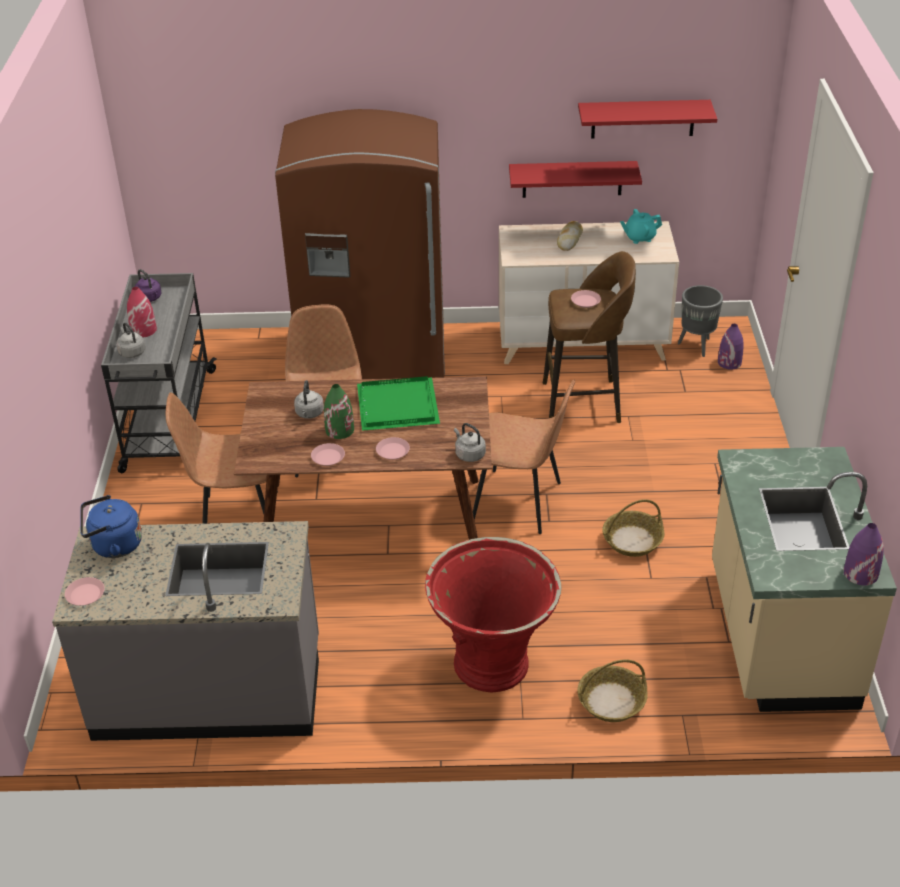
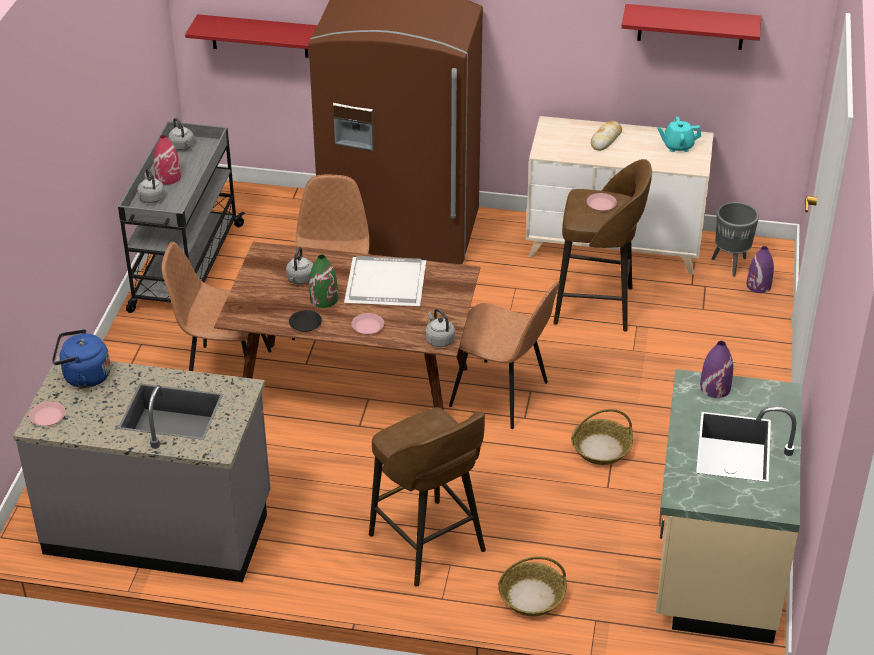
camera: 10 degrees right, 0 degrees up
(150, 298) = (182, 147): purple kettle -> grey kettle
(328, 457) = (305, 323): pink plate -> black plate
(396, 405) = (384, 283): green tray -> white tray
(493, 665) = (429, 545): red planter -> brown stool
(572, 179) = (616, 78): red shelf -> red shelf (259, 36)
(860, 573) = (769, 506): purple vase -> purple vase (714, 388)

